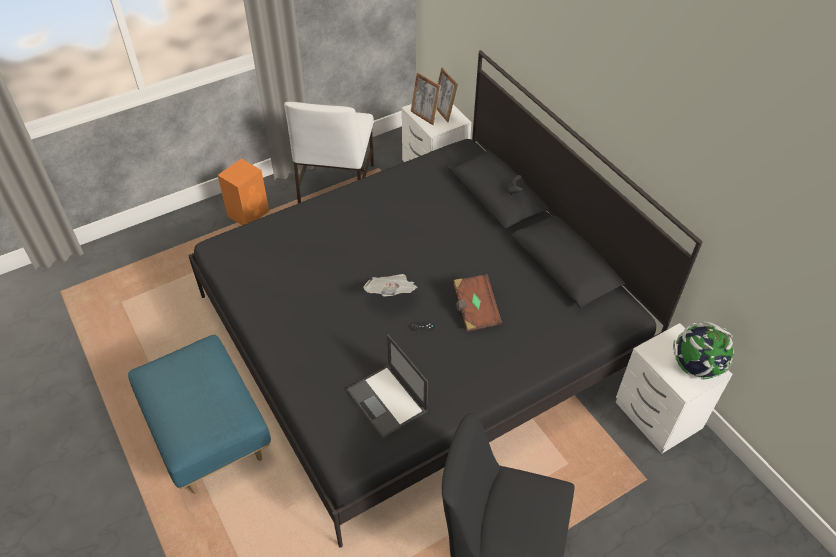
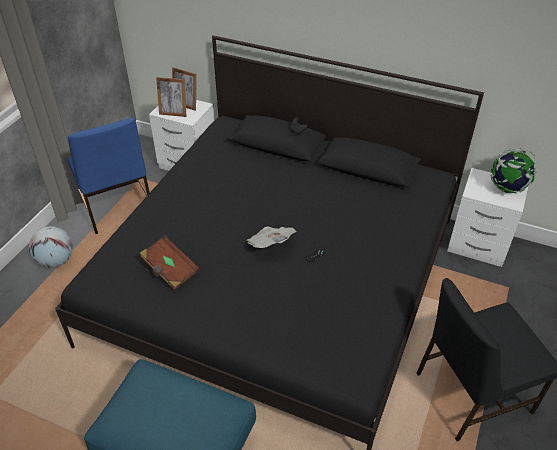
camera: 35 degrees left, 5 degrees down
(249, 213) = (56, 261): orange speaker -> globe
(335, 185) = (115, 206): white chair -> blue chair
(387, 401) = (343, 321): laptop -> none
(475, 310) = (340, 225): brown book -> brown book (170, 270)

